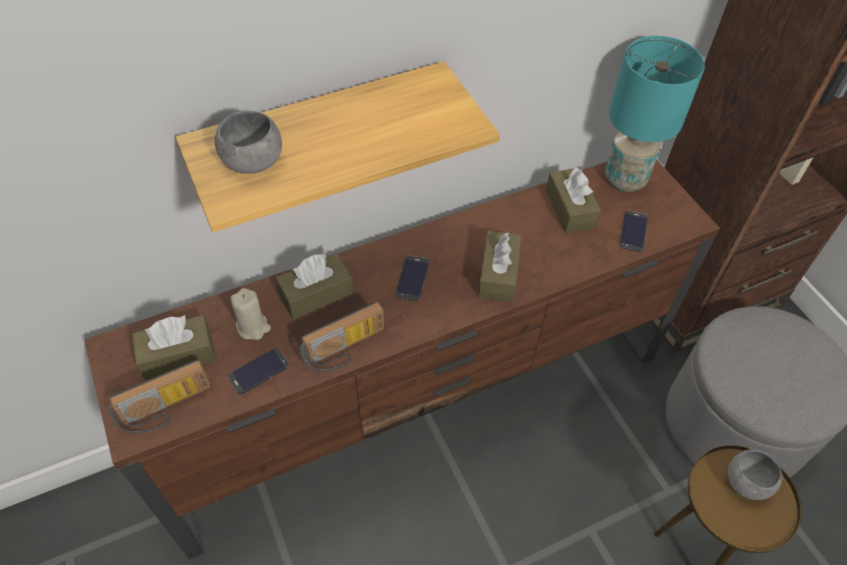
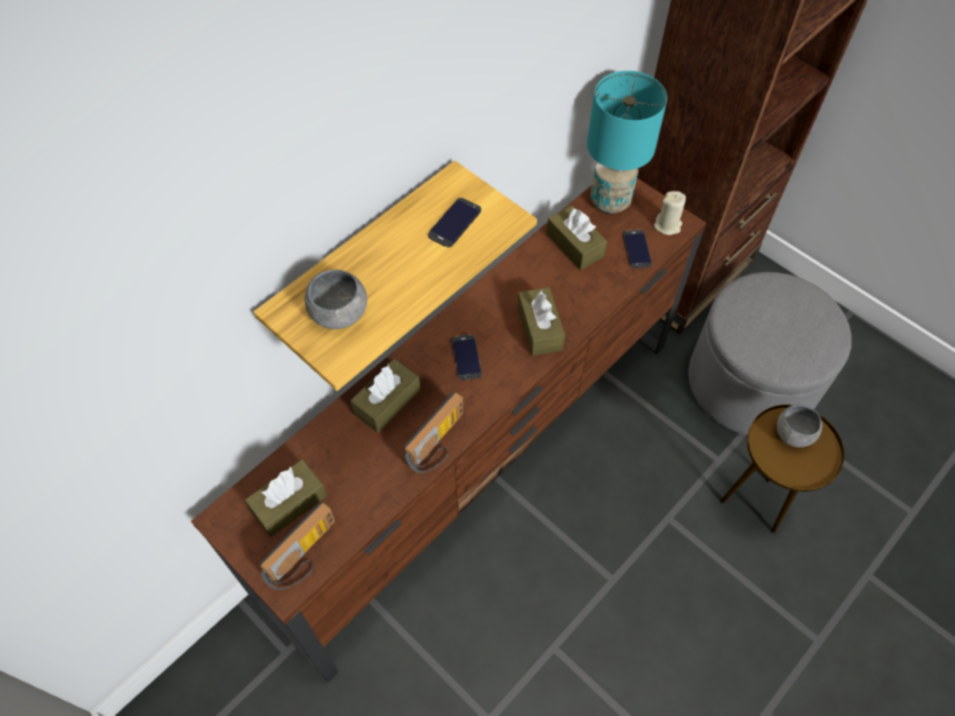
camera: 20 degrees left, 5 degrees up
(253, 327) = (345, 453): beige candle -> beige candle (667, 225)
(258, 371) = (370, 491): phone -> phone (454, 223)

